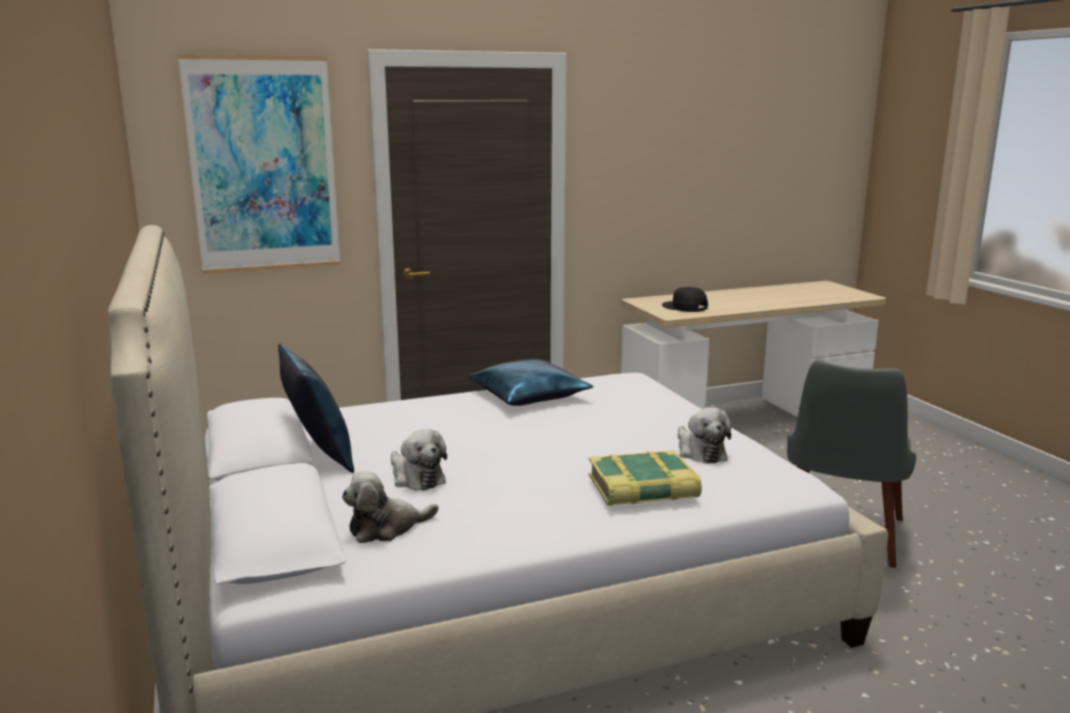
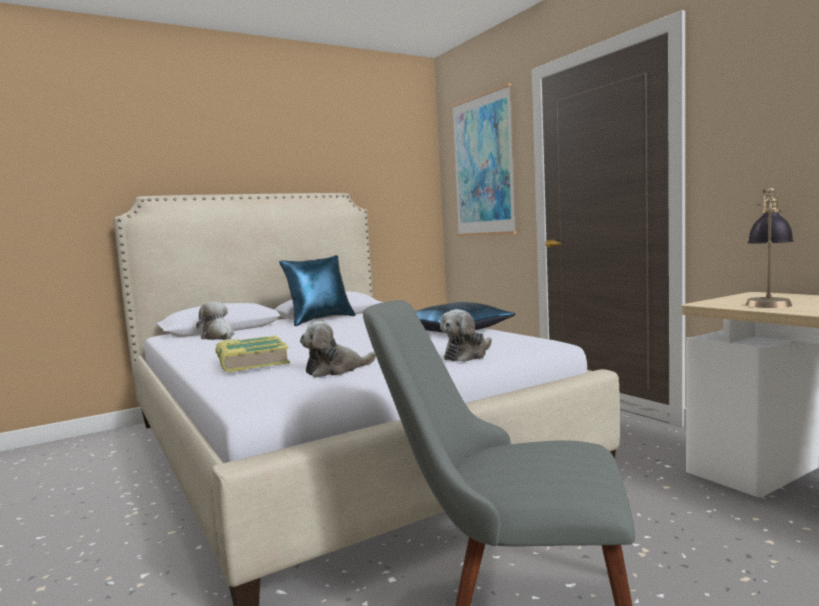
camera: 80 degrees right, 10 degrees down
(416, 478) = (286, 333): plush toy -> plush toy (467, 355)
(685, 307) = (768, 302): black cap -> table lamp

